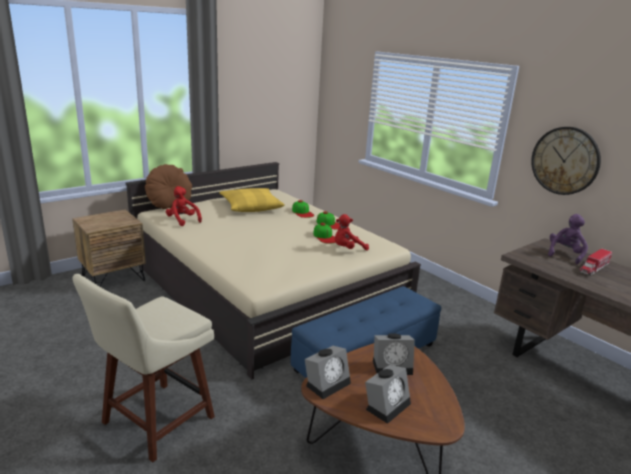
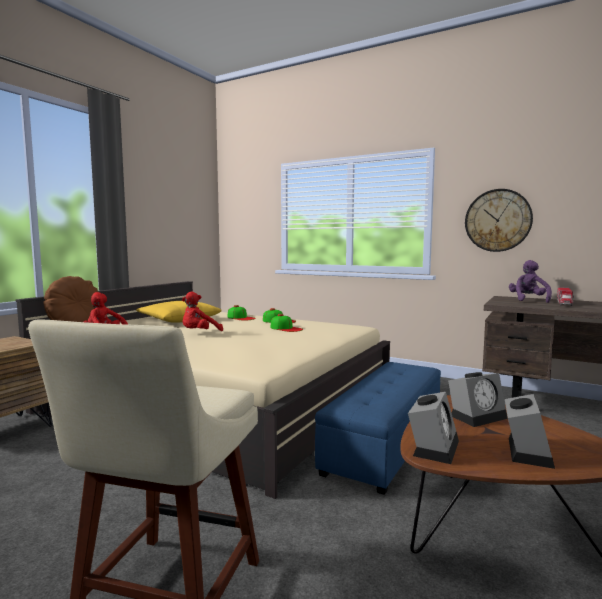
camera: 20 degrees left, 15 degrees down
(347, 249) = (320, 332): red plush toy -> red plush toy (199, 333)

